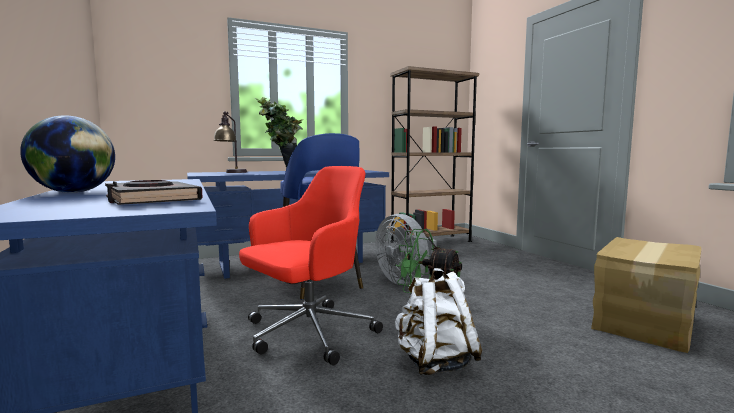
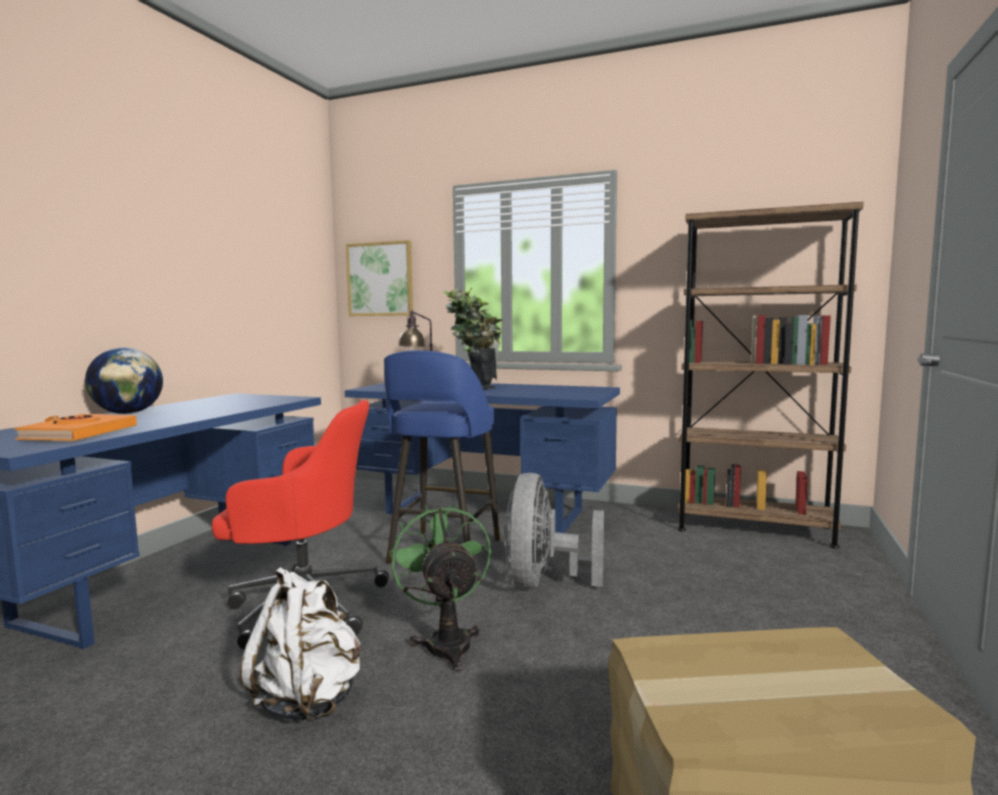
camera: 45 degrees right, 0 degrees up
(152, 200) = (79, 434): black book -> orange book
(154, 85) = (380, 279): none -> picture

